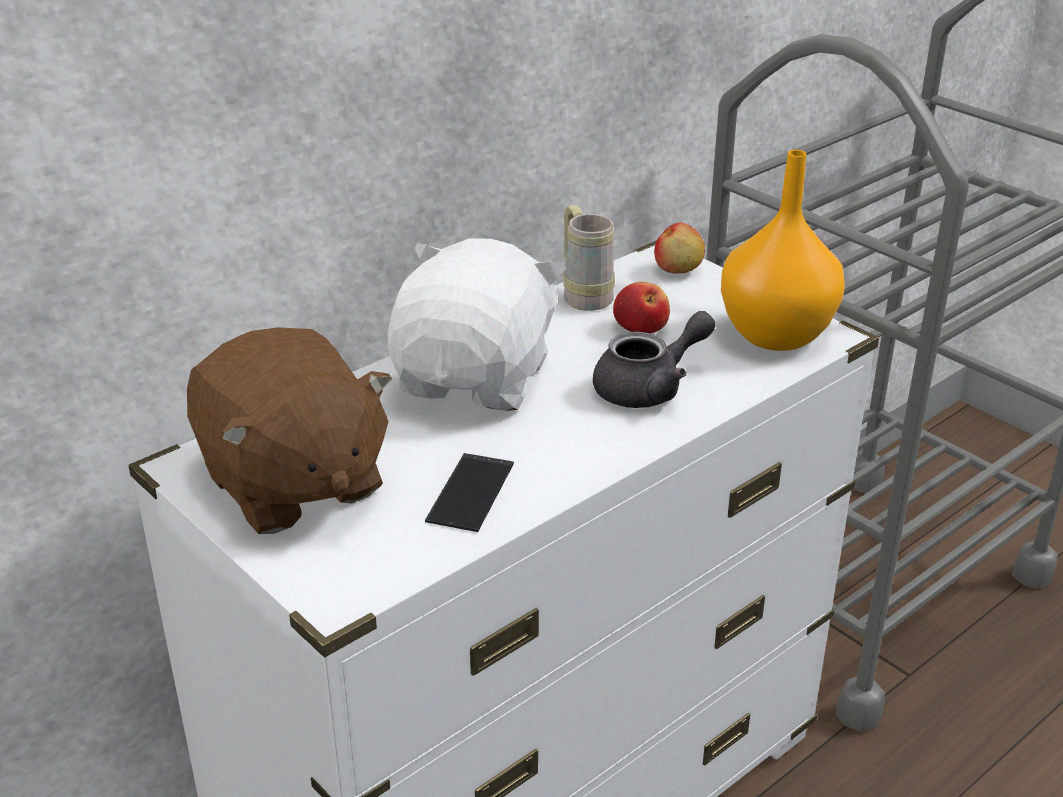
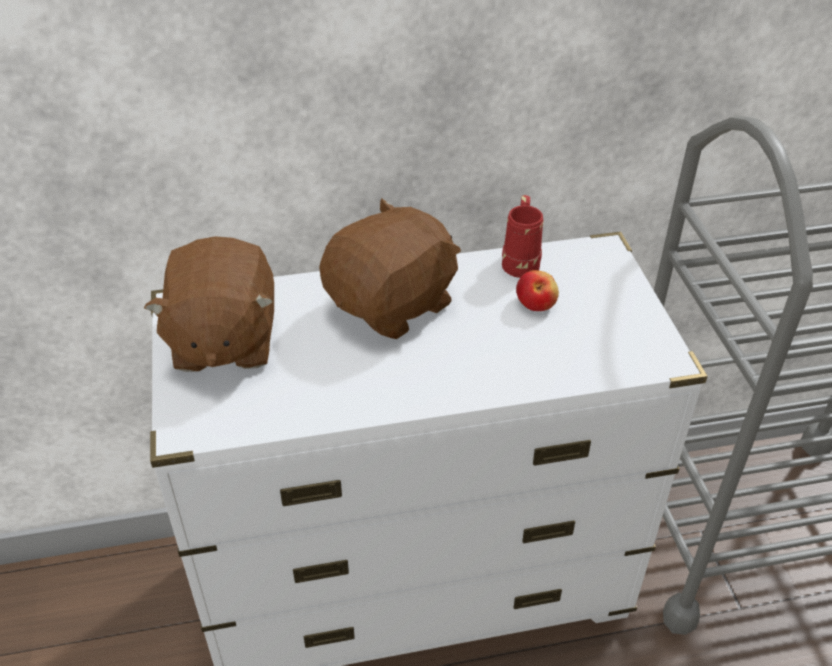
camera: 30 degrees right, 10 degrees up
(470, 492) = (317, 390): phone -> none
(477, 379) = (393, 304): white plush toy -> brown plush toy
(584, 294) = (521, 261): beige mug -> red mug
(650, 388) = (498, 355): grey teapot -> none
(679, 269) = (607, 263): apple -> none
(774, 336) = (626, 345): orange vase -> none

